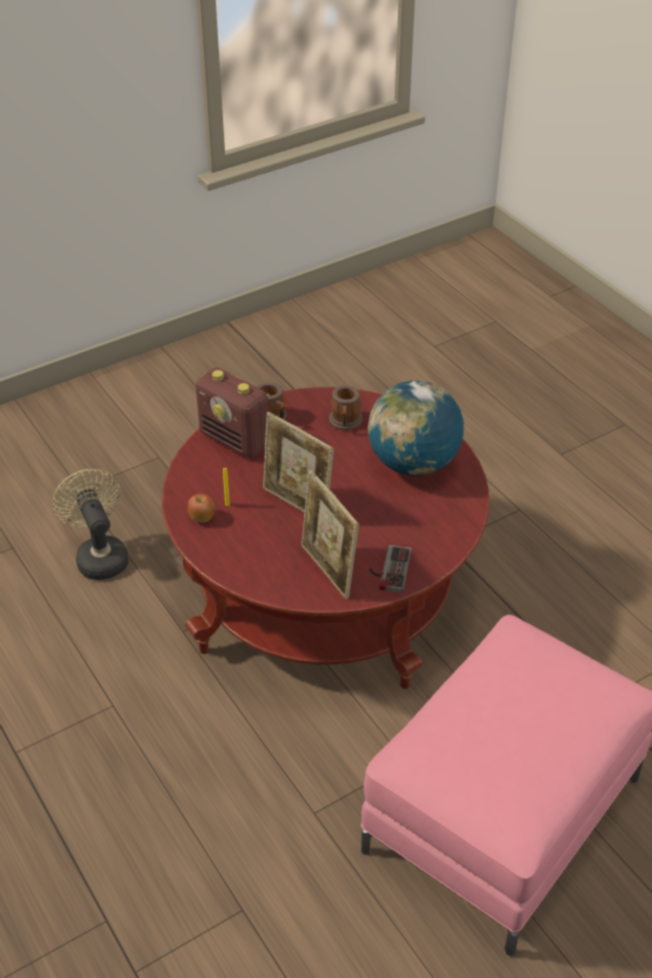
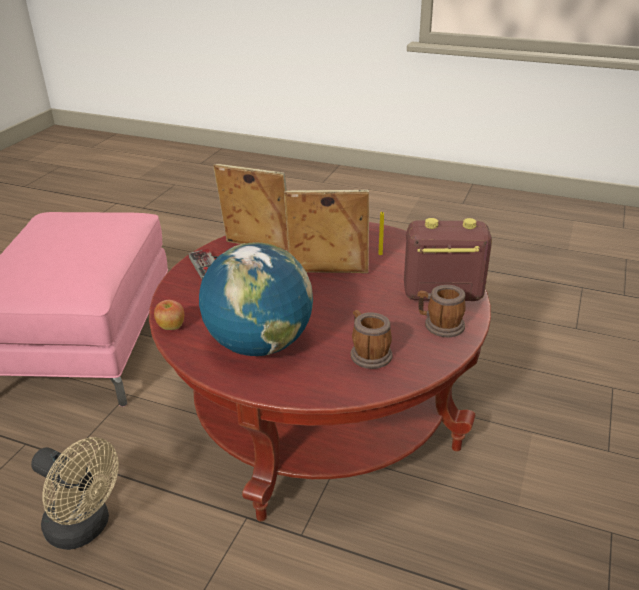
camera: 145 degrees right, 10 degrees down
(99, 555) = (516, 352): beige fan -> beige fan (85, 528)
(202, 518) = (386, 240): apple -> apple (171, 327)

